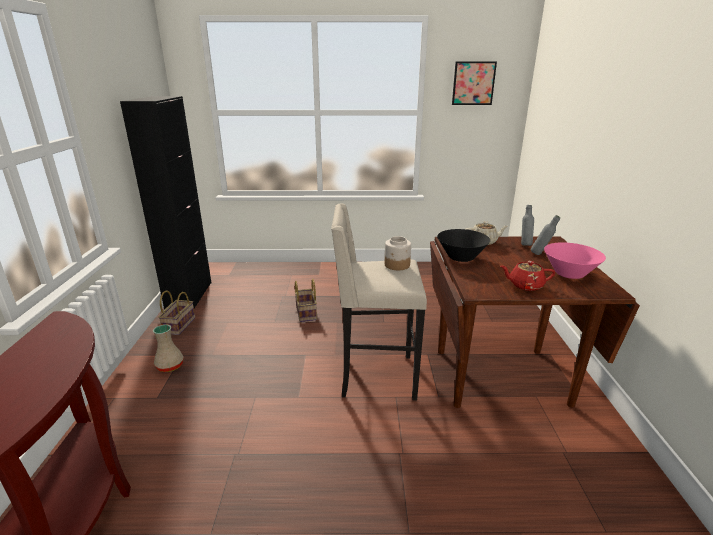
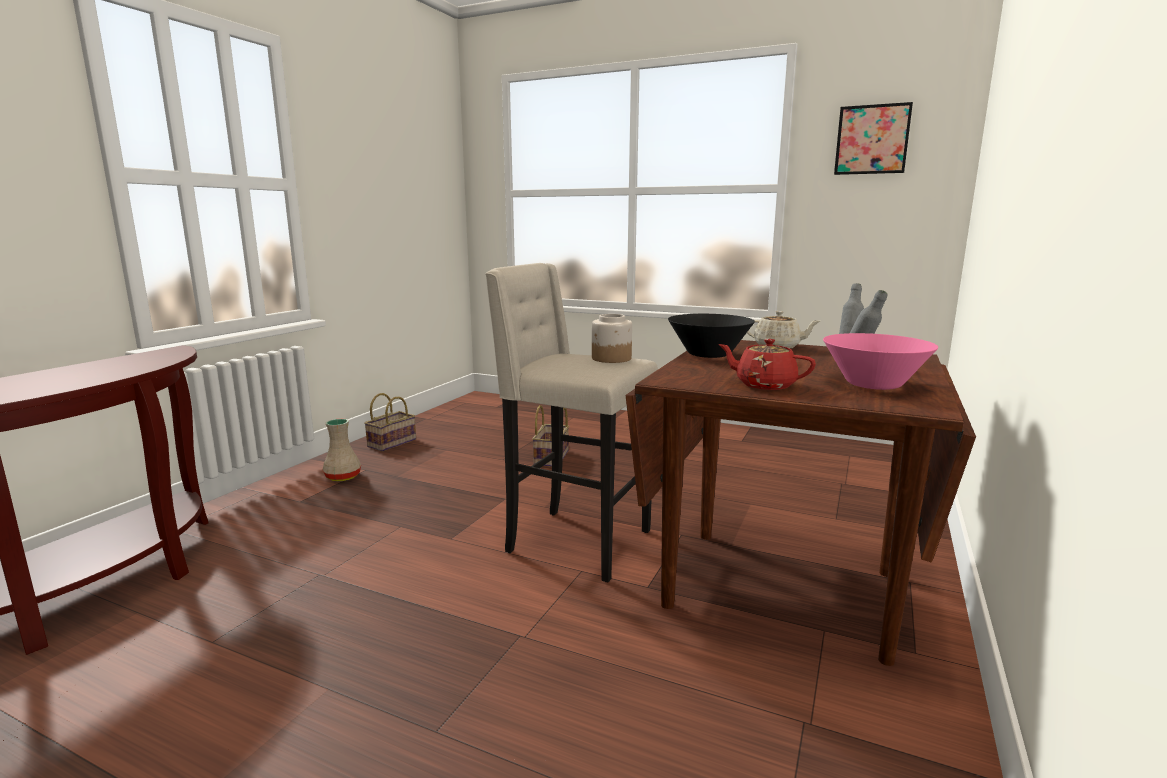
camera: 25 degrees right, 10 degrees down
(189, 296) = (431, 419): black cabinet -> none

